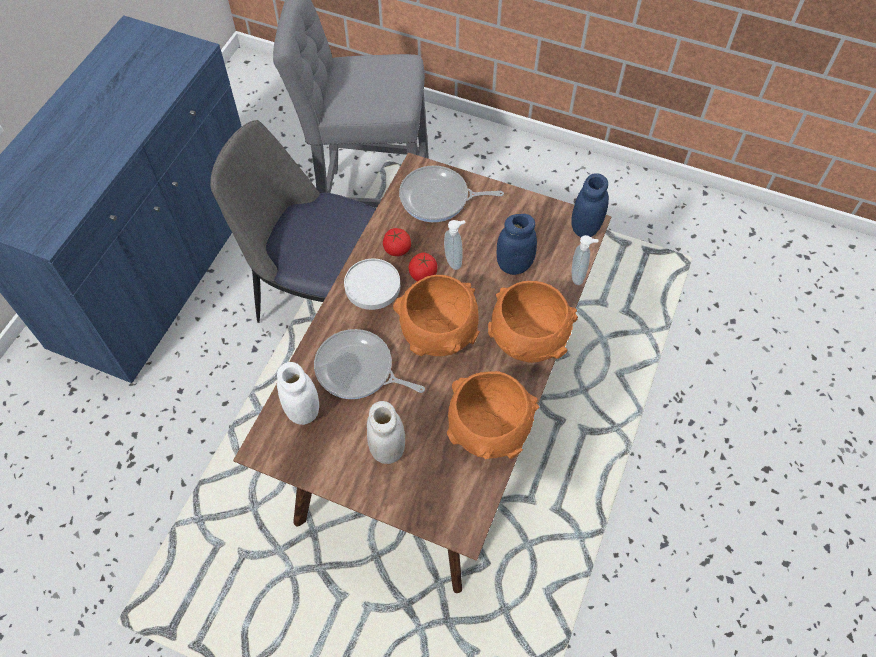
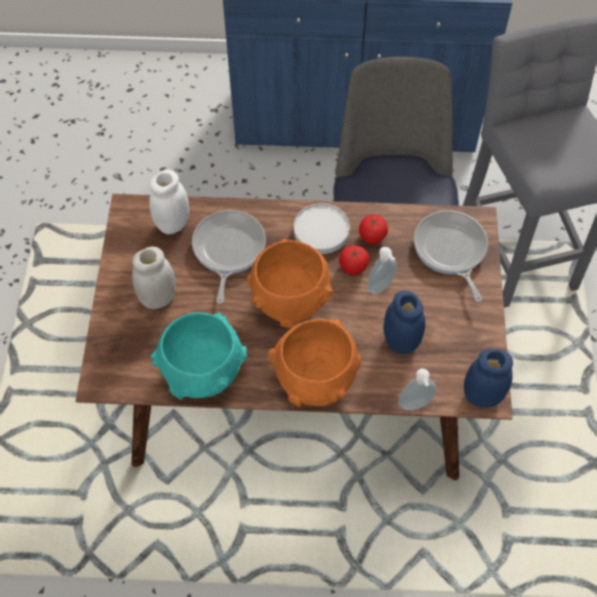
camera: 70 degrees right, 0 degrees up
(487, 430) = (204, 372): orange bowl -> turquoise bowl

